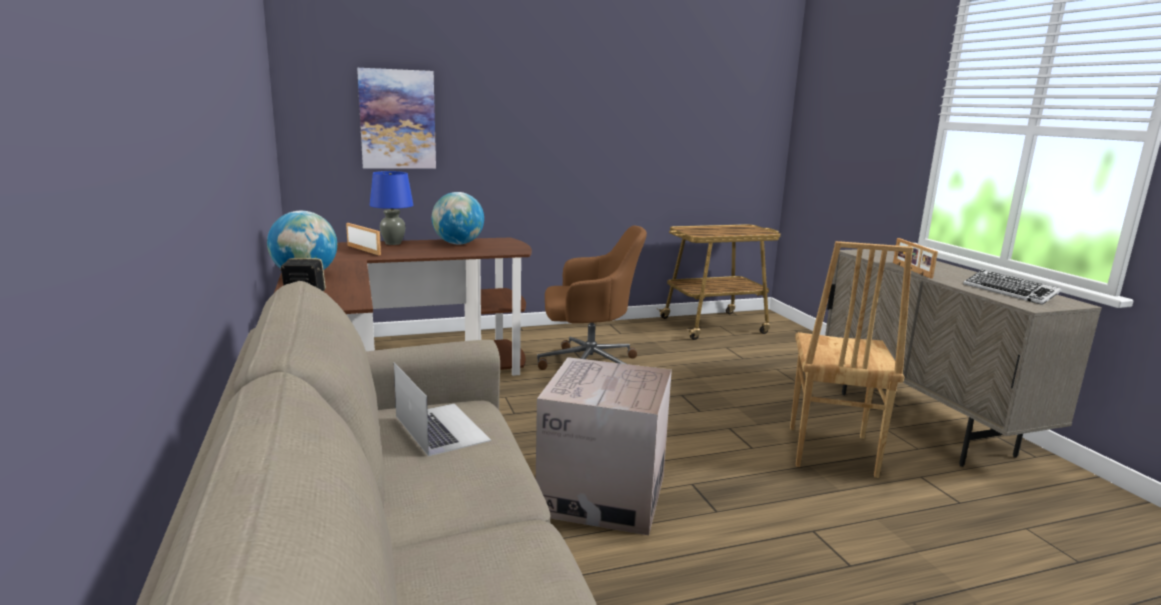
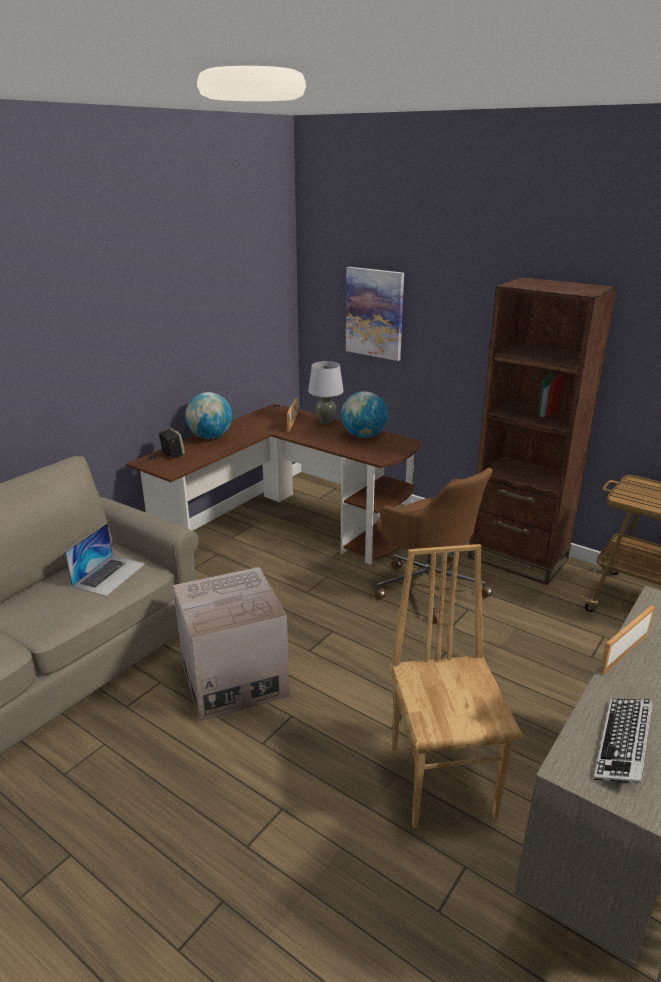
camera: 55 degrees right, 10 degrees up
(393, 243) = (325, 421): blue table lamp -> grey table lamp
(602, 331) = (517, 558): none -> brown bookcase
(829, 451) = (443, 781): brown chair -> brown chair turned 105 degrees clockwise

